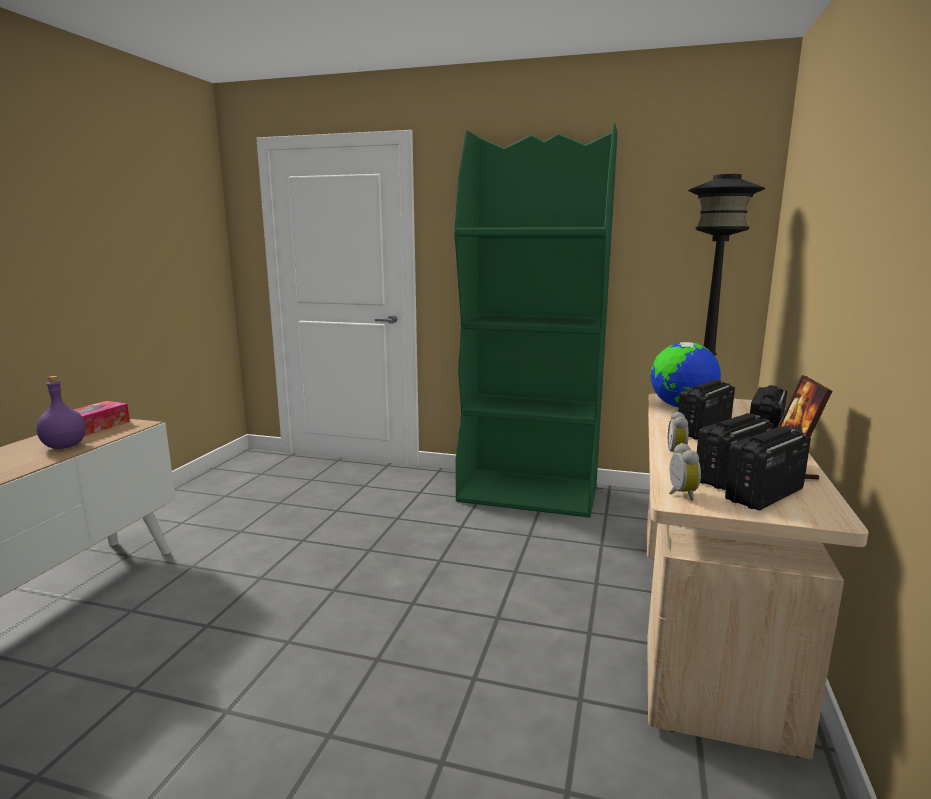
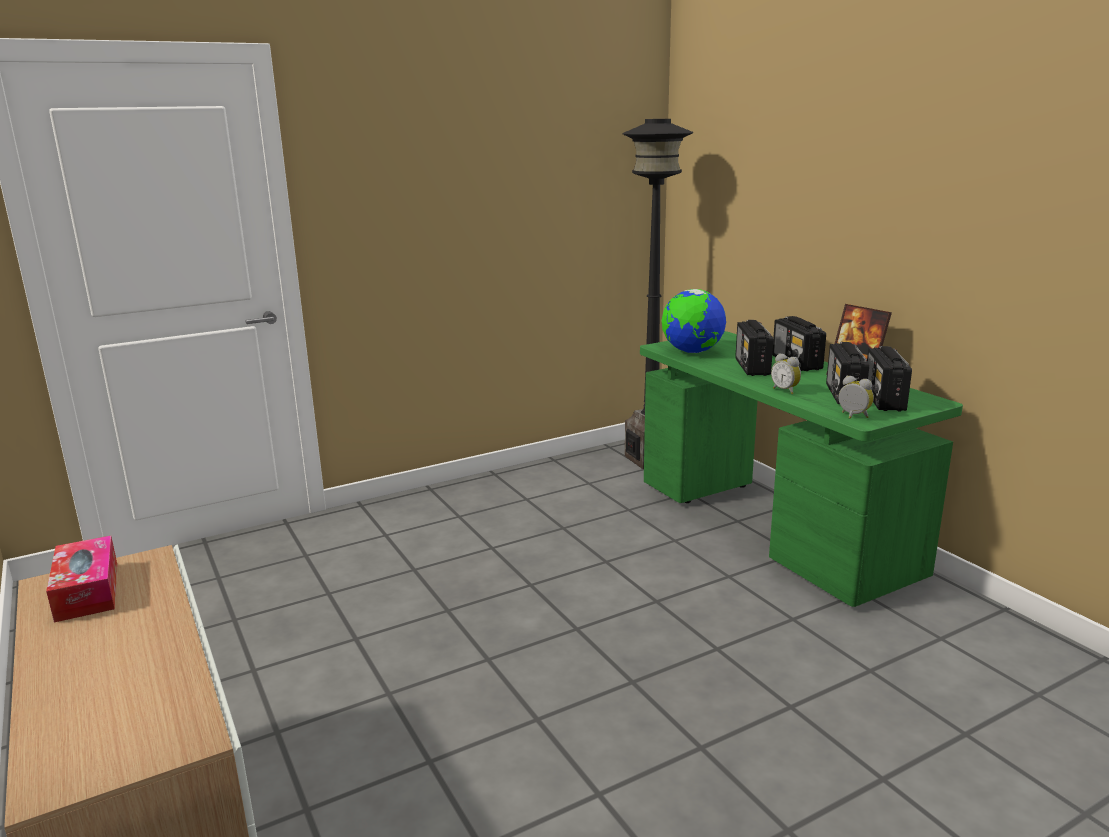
camera: 45 degrees left, 5 degrees up
(65, 446) = (137, 624): purple bottle -> none
(529, 494) = (496, 492): green bookcase -> none
(706, 617) = (770, 528): beige desk -> green desk

